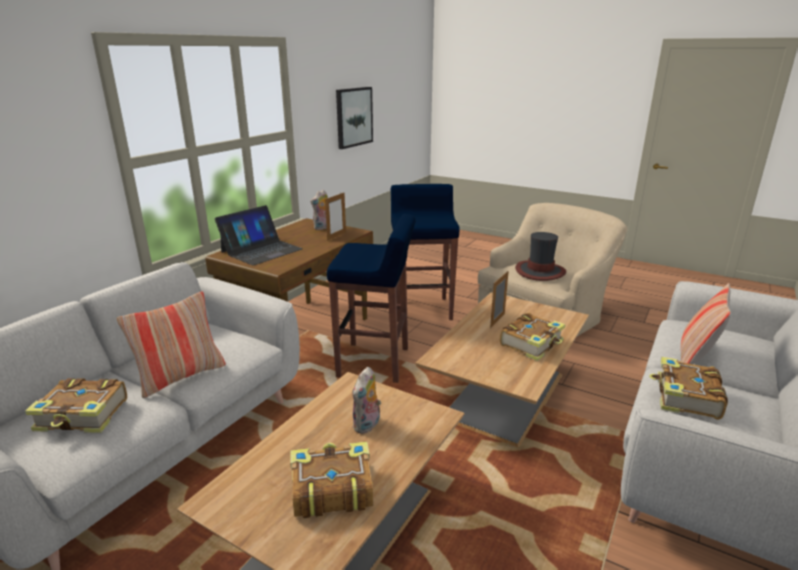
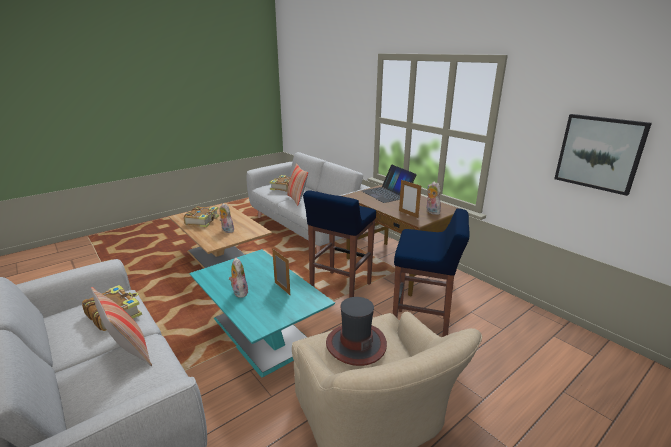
camera: 110 degrees right, 0 degrees up
(503, 397) = (261, 331): brown coffee table -> turquoise coffee table
(532, 344) = (239, 292): book -> plush toy

